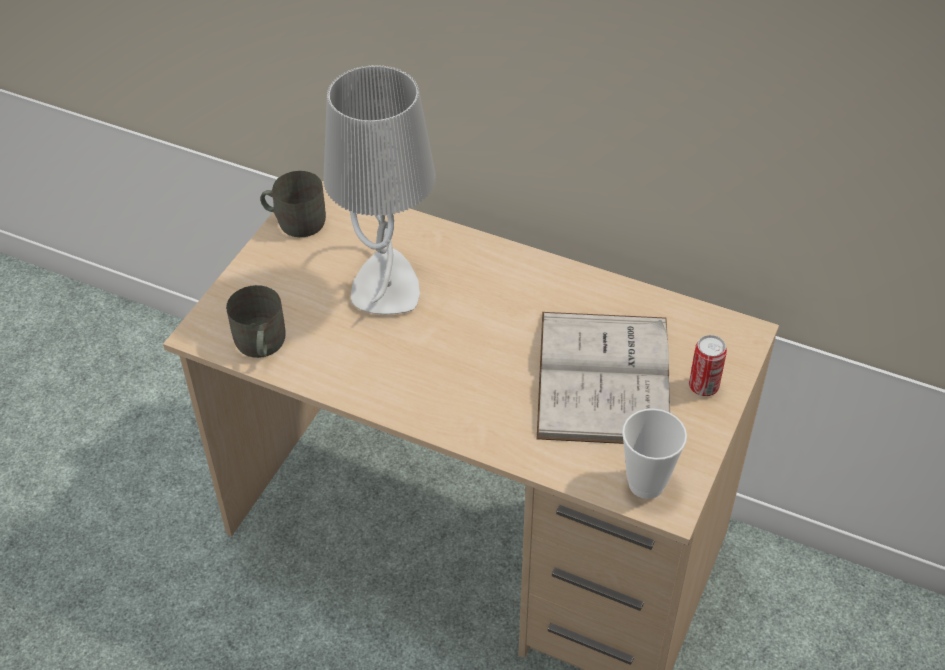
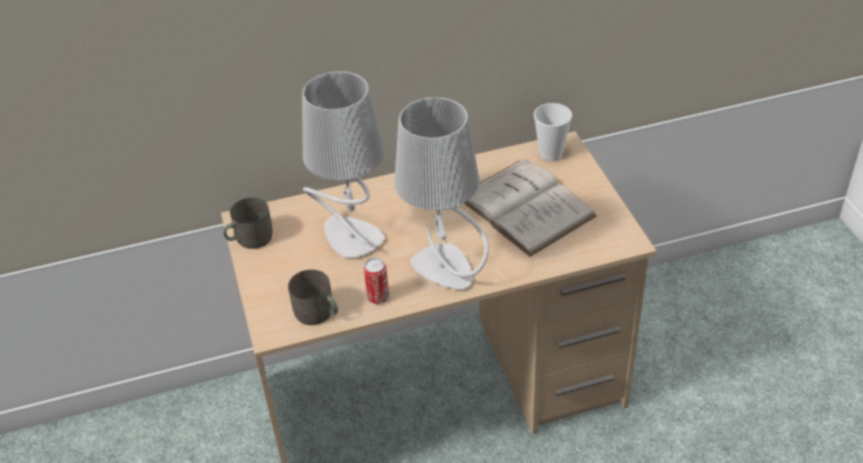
camera: 40 degrees left, 5 degrees down
(434, 387) = (445, 268): none -> grey table lamp
(646, 484) = (607, 240): cup -> cup (551, 154)
(703, 386) = (577, 180): can -> can (378, 297)

